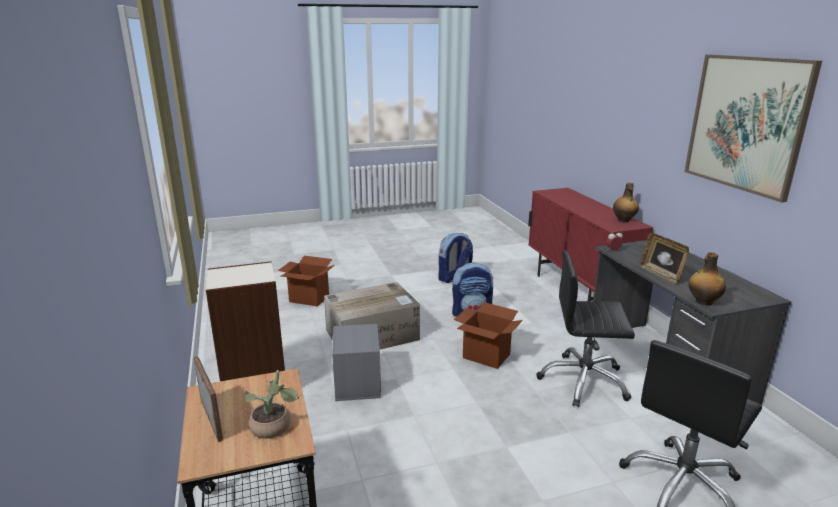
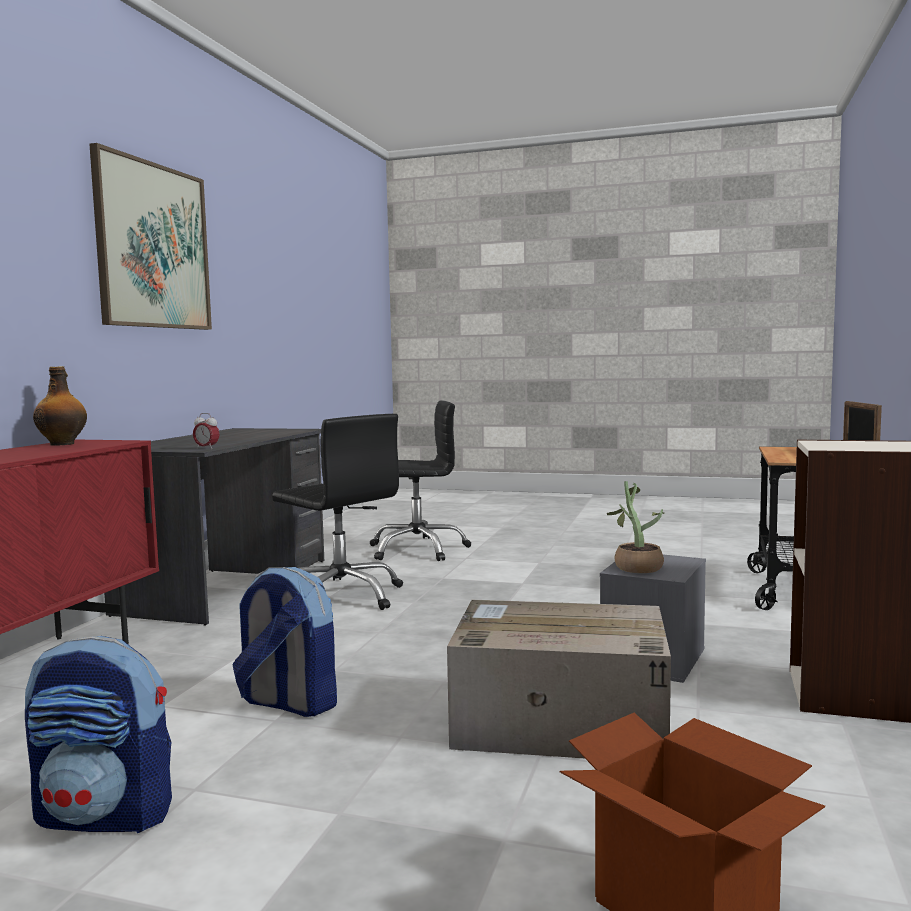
camera: 145 degrees left, 15 degrees down
(274, 429) = (794, 450): potted plant -> potted plant (635, 566)
(486, 356) = (404, 640): cardboard box -> none
(661, 274) = (254, 438): picture frame -> none
(703, 302) = (300, 430): bottle -> none

